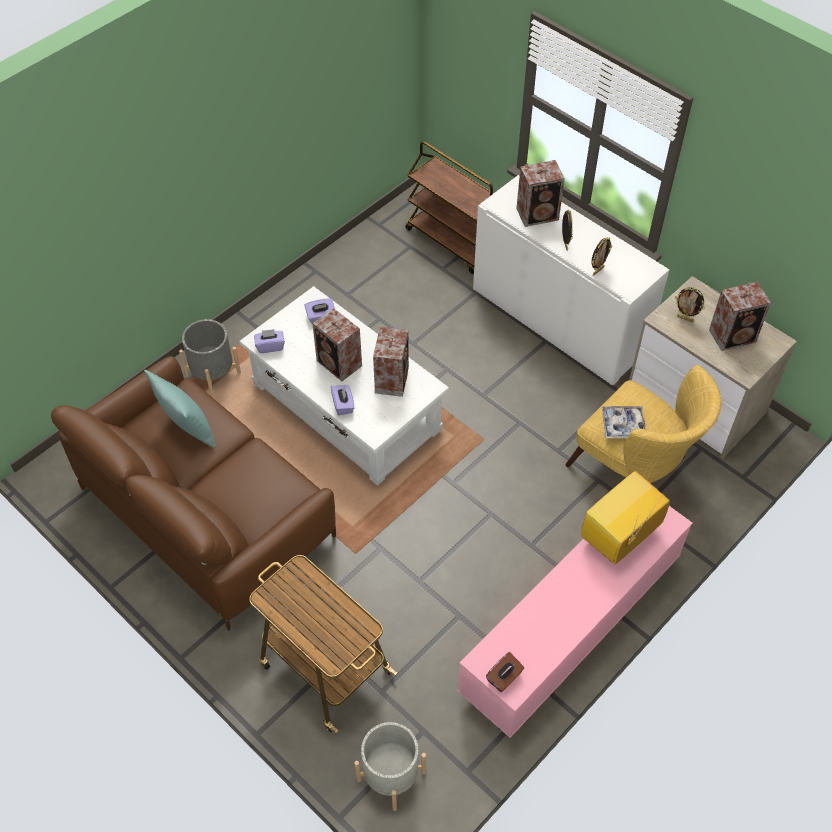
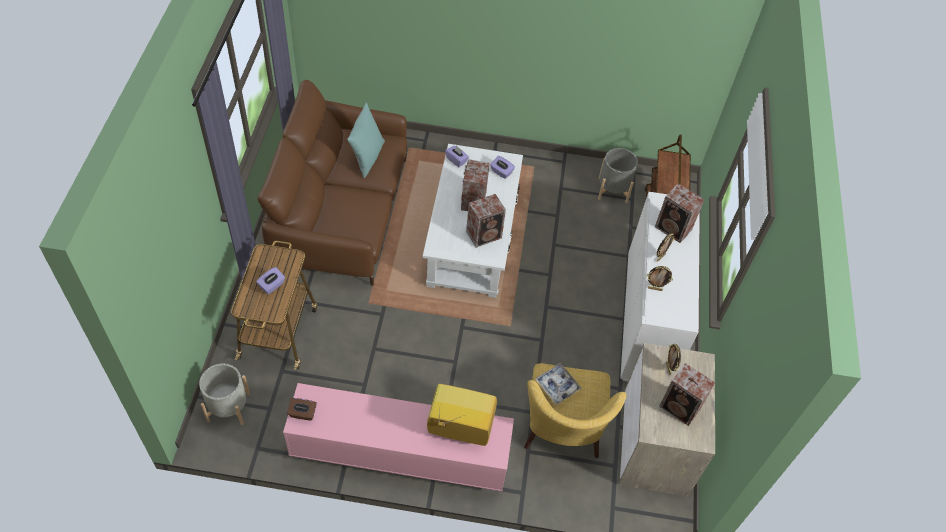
camera: 50 degrees right, 0 degrees up
(213, 374) = (440, 158): grey planter -> grey planter (613, 190)
(343, 405) = (443, 220): purple tissue box -> purple tissue box (272, 285)

